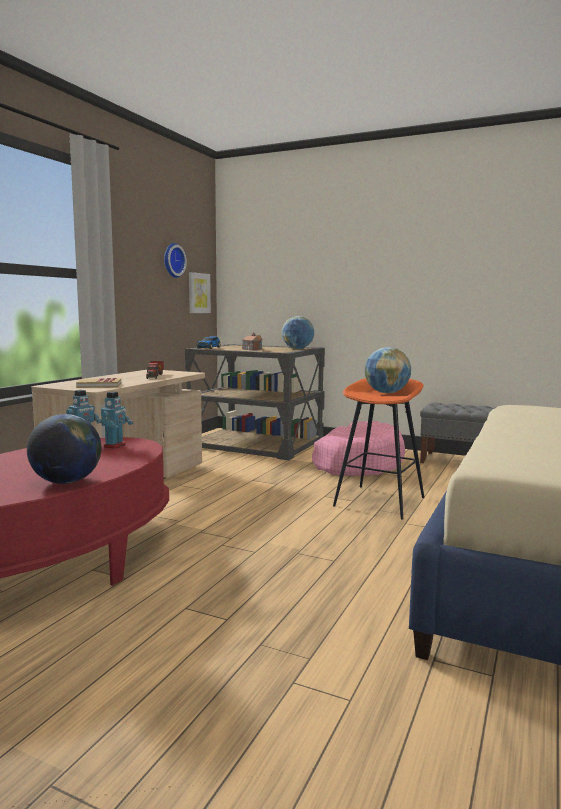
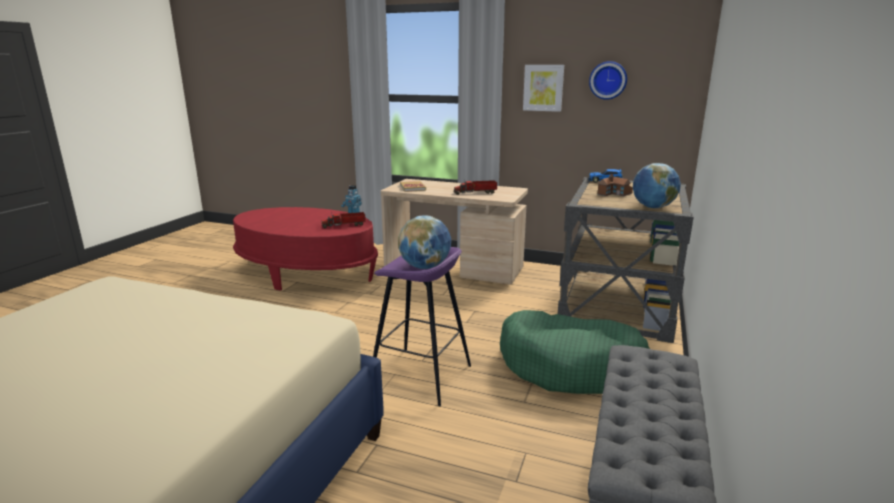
camera: 85 degrees right, 10 degrees up
(66, 482) = (267, 226): globe -> none
(115, 446) = (345, 225): toy robot -> toy truck
(198, 293) = (657, 116): picture -> picture (543, 88)
(357, 463) = (570, 366): pink dog bed -> green dog bed
(380, 501) = (421, 376): orange stool -> purple stool

